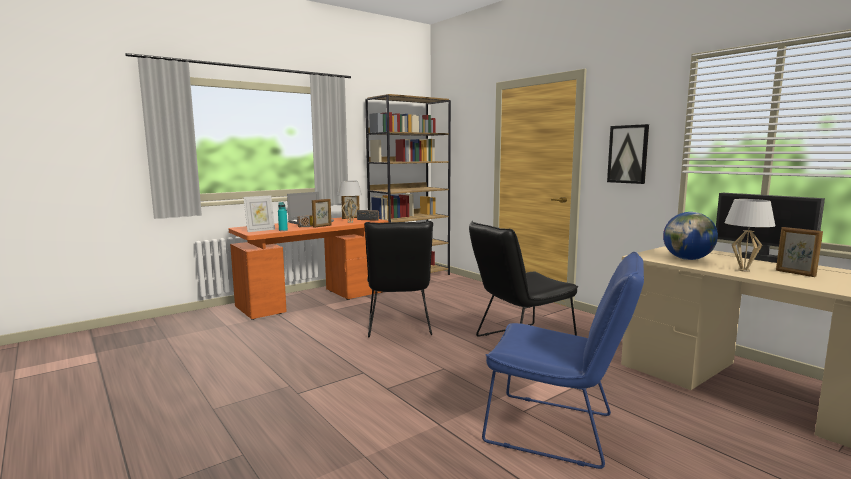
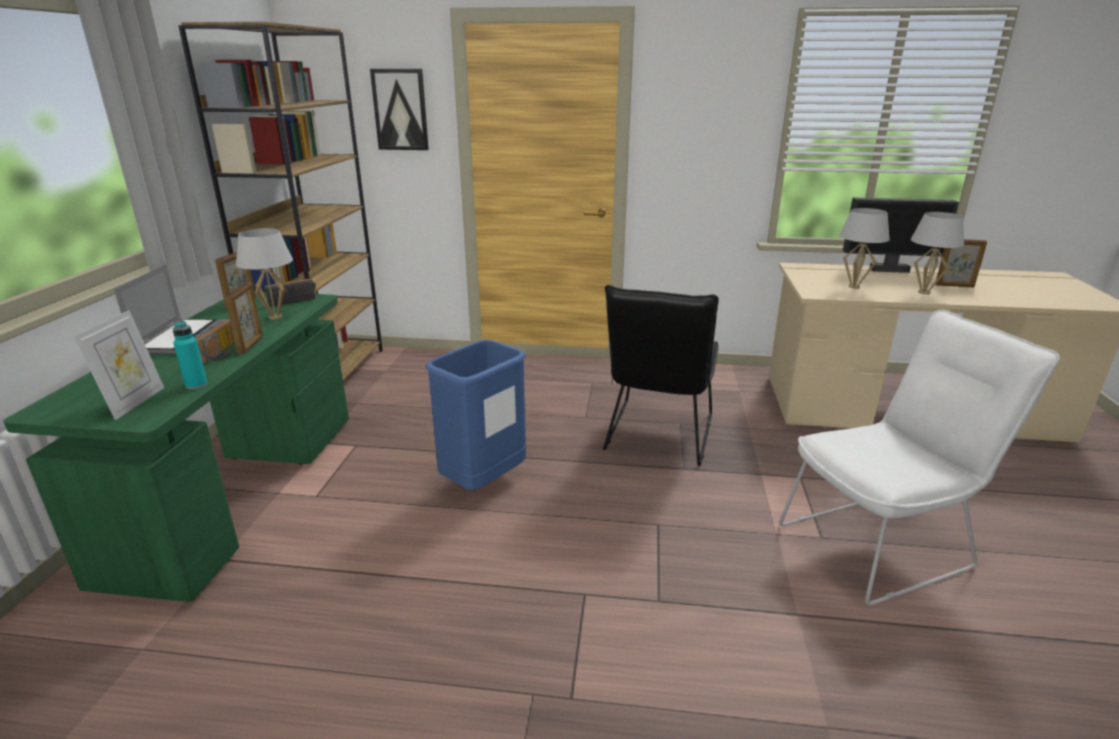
camera: 45 degrees left, 15 degrees up
(315, 300) = (241, 492): orange desk -> green desk
(399, 327) = (483, 482): black chair -> blue trash can
(559, 431) = (883, 543): blue chair -> white chair
(628, 154) = (704, 144): picture -> picture (400, 110)
(688, 259) = (854, 287): globe -> white table lamp

